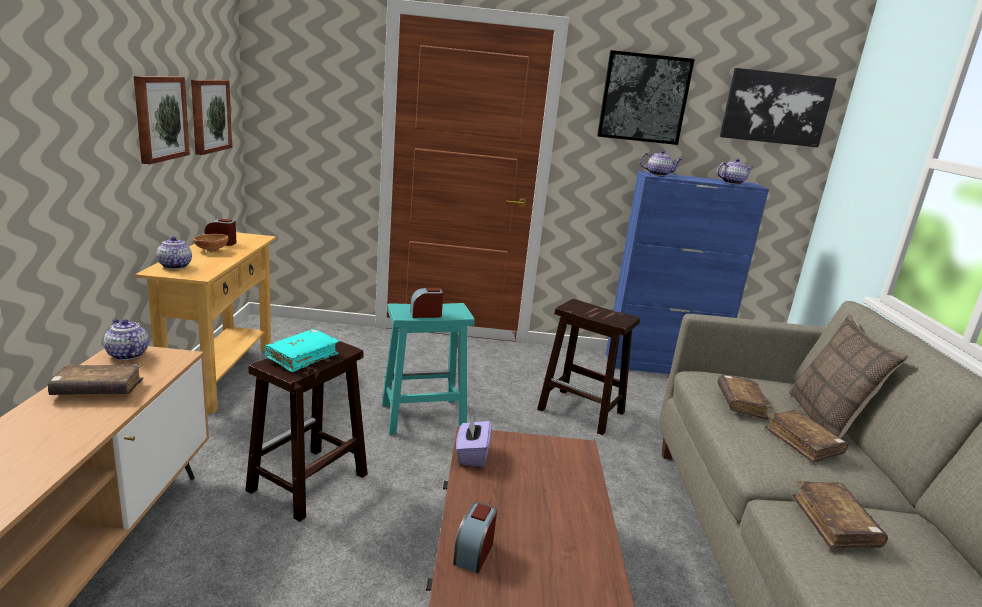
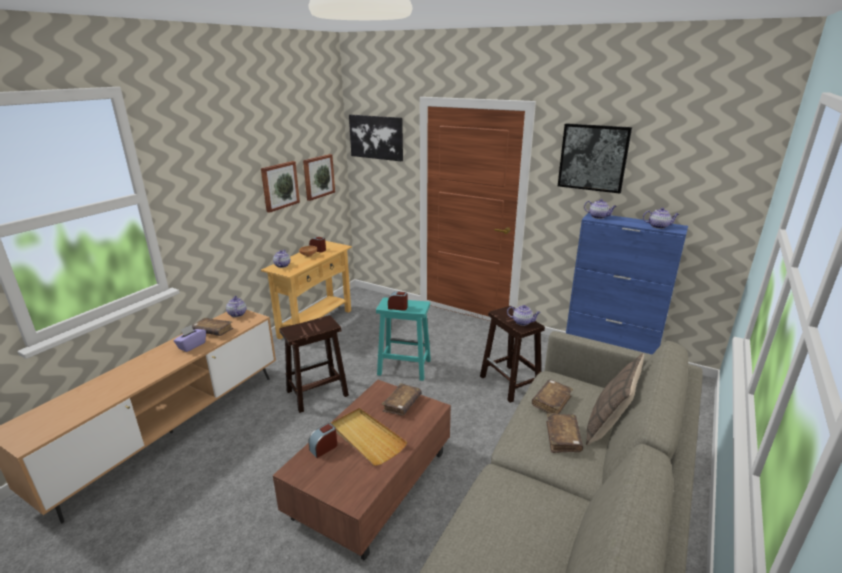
camera: 30 degrees right, 5 degrees up
(302, 357) = (307, 327): turquoise book -> none
(472, 454) = (370, 397): purple tissue box -> purple tissue box (191, 345)
(527, 516) = (366, 438): none -> beige tray
(611, 315) = (523, 322): none -> teapot
(775, 108) = (708, 164): picture -> picture (376, 137)
(834, 524) = (512, 490): brown book -> brown book (402, 404)

